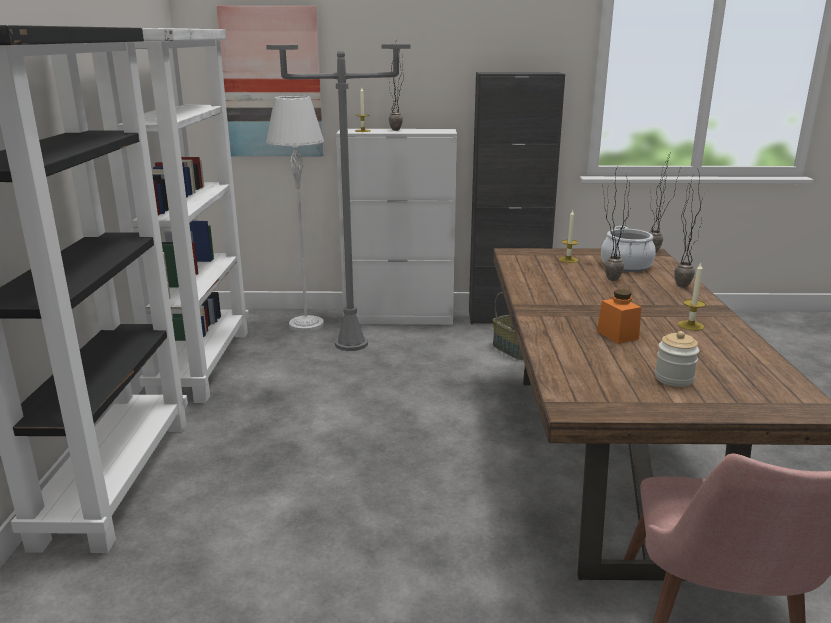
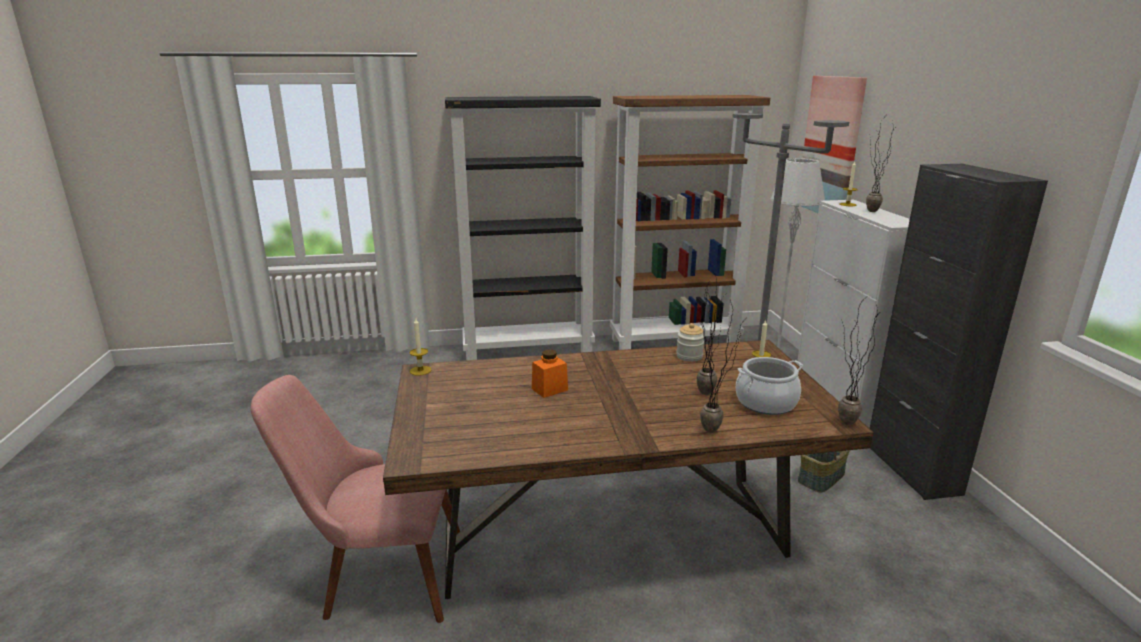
camera: 80 degrees right, 0 degrees up
(201, 363) = (675, 342): white bookcase -> brown bookcase
(674, 378) = (465, 406): jar -> jar (689, 356)
(690, 325) = (585, 424): candle -> candle (420, 370)

